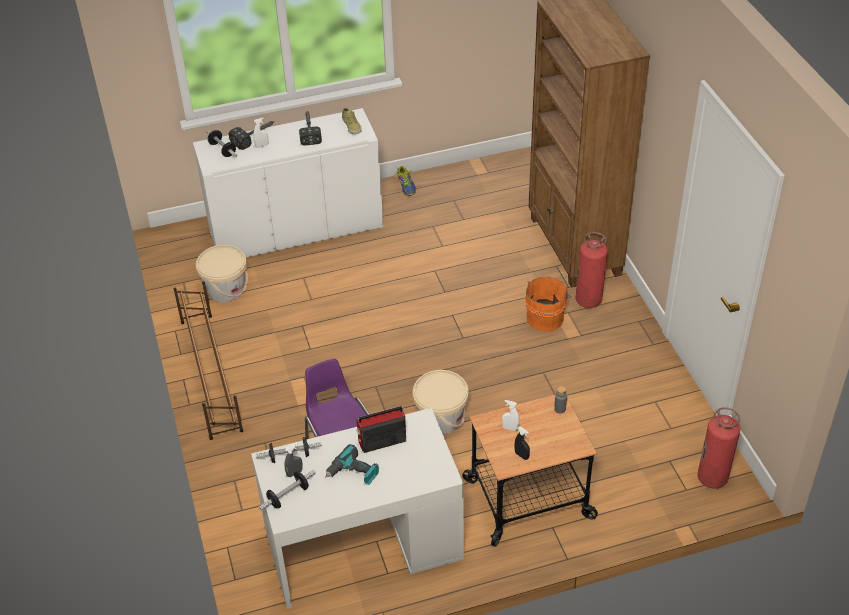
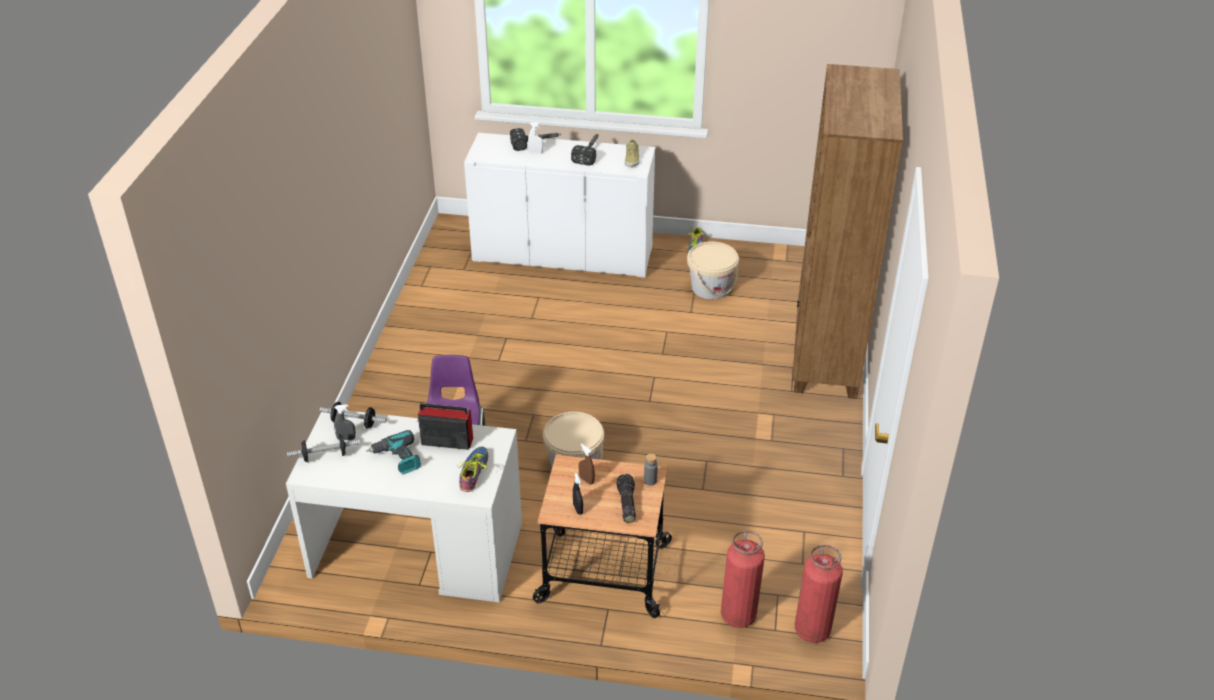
camera: 25 degrees right, 5 degrees down
(211, 374) = (395, 351): brown shoe rack -> none
(222, 150) = (498, 146): dumbbell -> none
(226, 289) = (462, 284): beige bucket -> beige bucket (711, 288)
(425, 459) = (473, 472): none -> shoe
(510, 428) = (586, 480): white spray bottle -> brown spray bottle
(546, 317) = (747, 411): orange bucket -> none
(555, 436) = (626, 504): none -> flashlight
(588, 300) = (803, 410): fire extinguisher -> fire extinguisher (738, 615)

